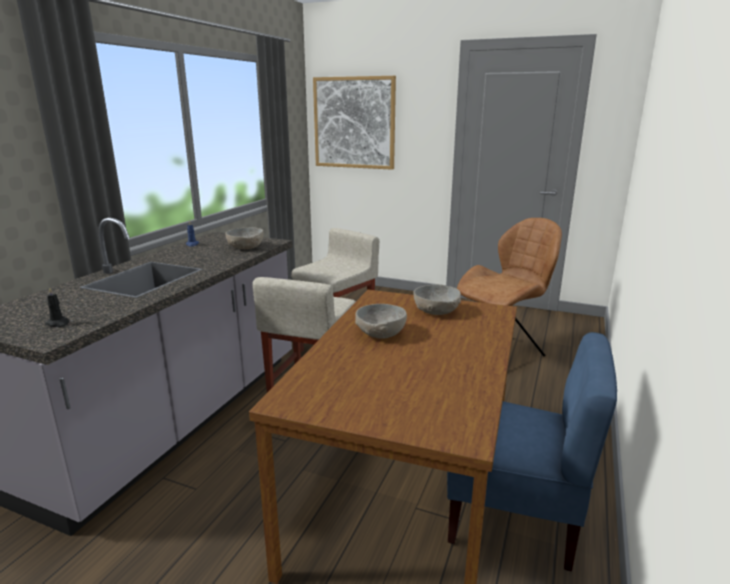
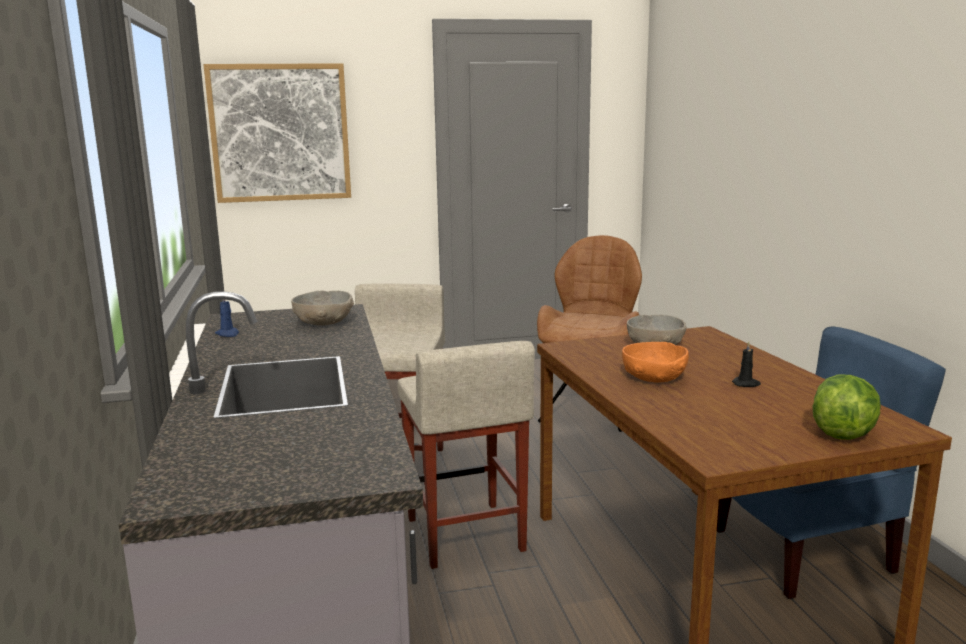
camera: 35 degrees left, 5 degrees down
(58, 323) = (331, 458): black candle -> black candle (746, 384)
(380, 333) = (653, 378): grey bowl -> orange bowl
(411, 419) = (843, 432): none -> lettuce

